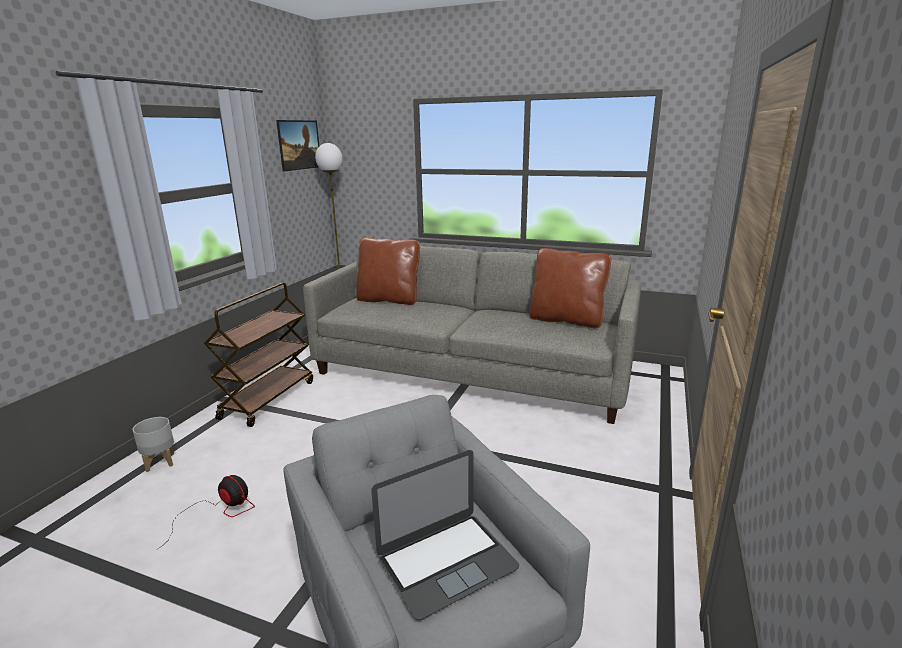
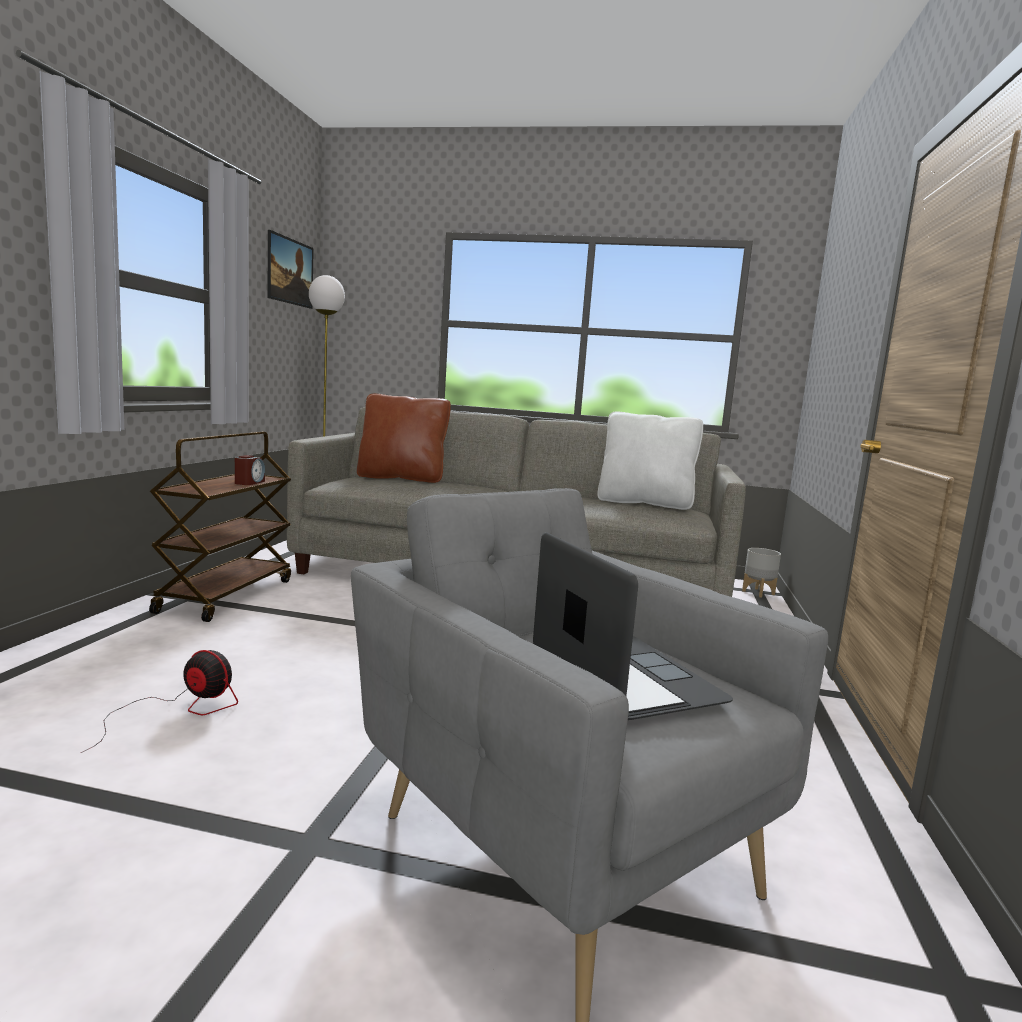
camera: 10 degrees left, 10 degrees down
(161, 462) = (68, 656): grey planter -> grey planter (758, 592)
(273, 325) = (249, 482): none -> alarm clock
(447, 562) = (624, 675): laptop -> laptop turned 75 degrees counterclockwise
(566, 320) = (644, 503): brown pillow -> white pillow

